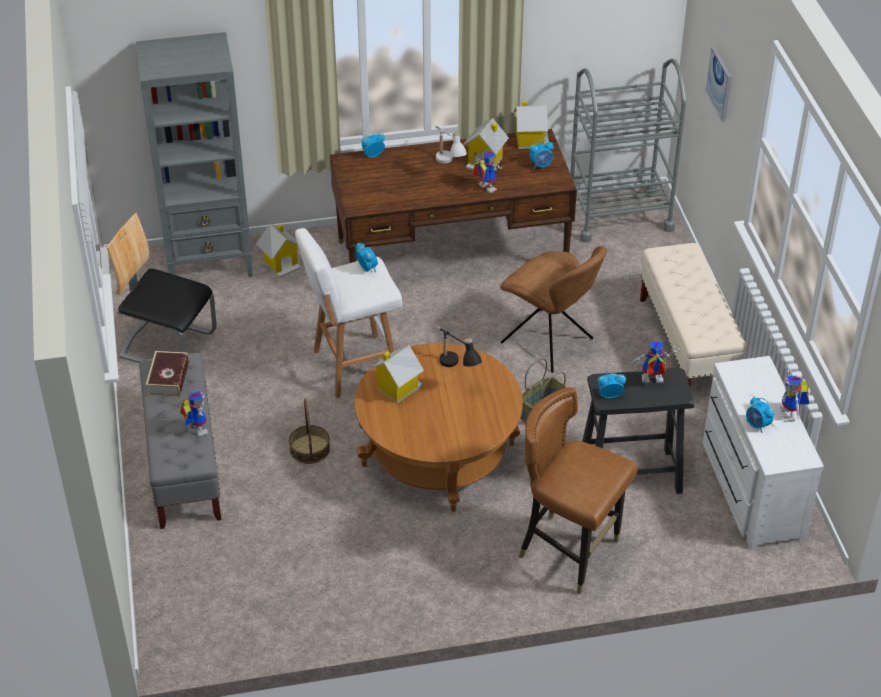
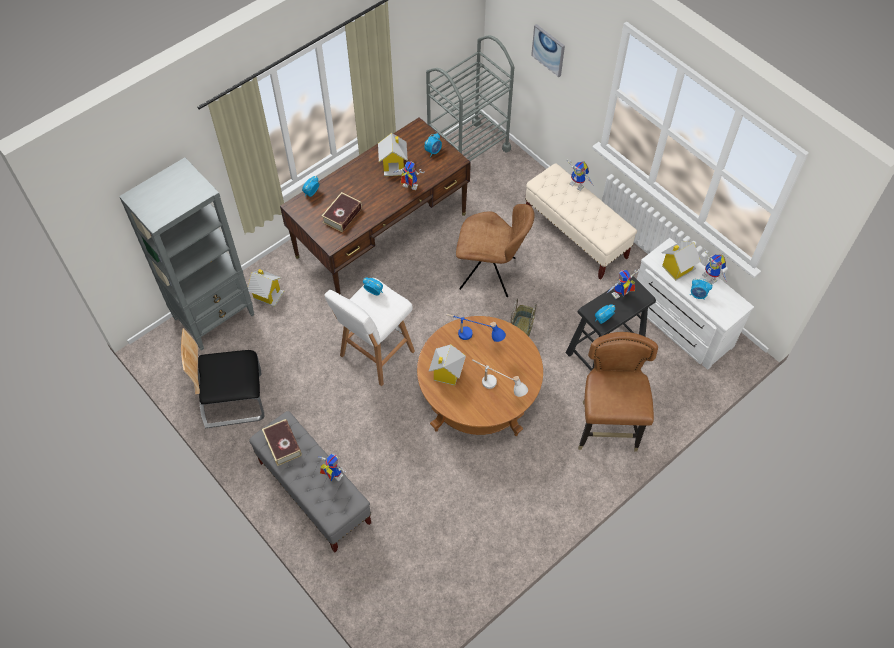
camera: 30 degrees left, 15 degrees up
(309, 449) = (391, 435): basket -> none
(389, 187) = (342, 215): none -> book
(448, 165) = (370, 179): white table lamp -> white table lamp (497, 389)
(455, 369) = (474, 339): black table lamp -> blue table lamp
(530, 140) = (412, 133): toy house -> toy house (677, 268)
(569, 552) = (607, 428): brown chair -> brown chair turned 90 degrees clockwise
(707, 272) = (578, 184): none -> toy robot

